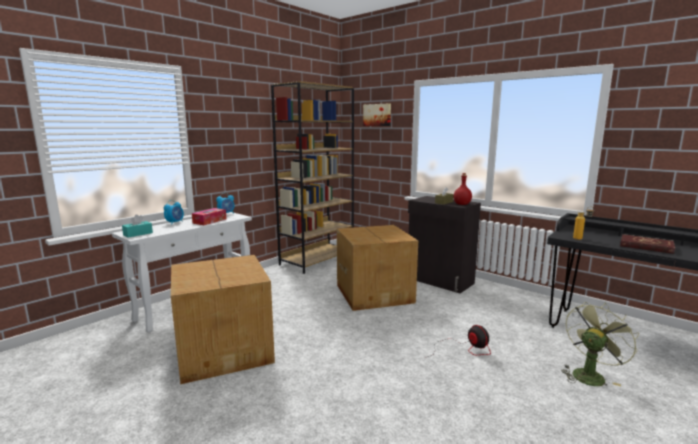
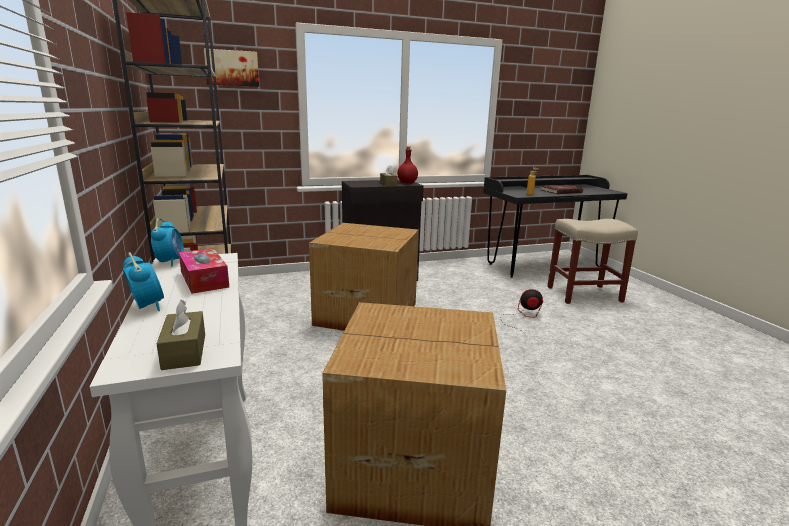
camera: 60 degrees left, 5 degrees up
(138, 234) = (184, 351): turquoise tissue box -> brown tissue box
(590, 374) = (583, 294): green fan -> beige stool

